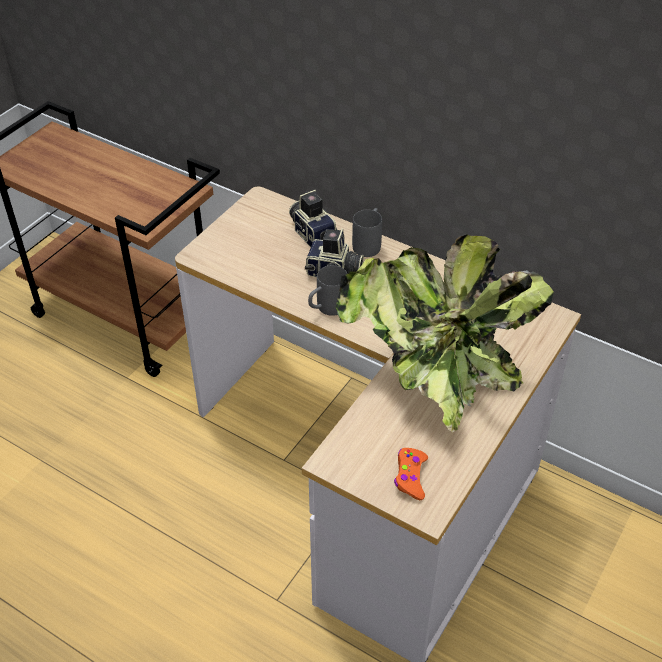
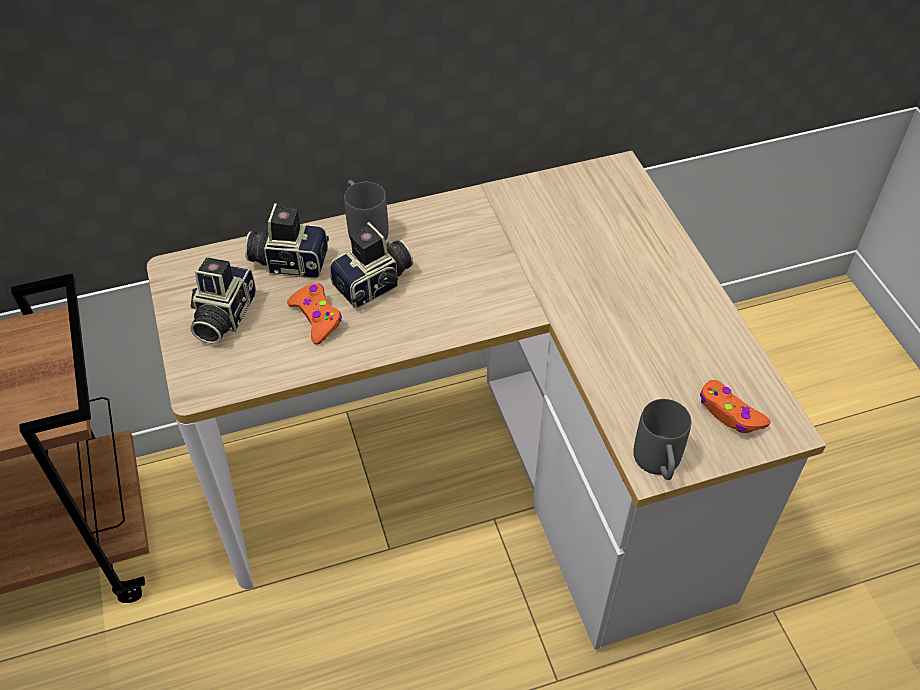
camera: 50 degrees left, 5 degrees up
(249, 233) = (222, 316): none -> camera
(286, 266) = (317, 317): none -> orange game controller
(326, 309) = (424, 326): grey mug -> grey mug (658, 465)
(433, 377) = (611, 306): potted plant -> none

